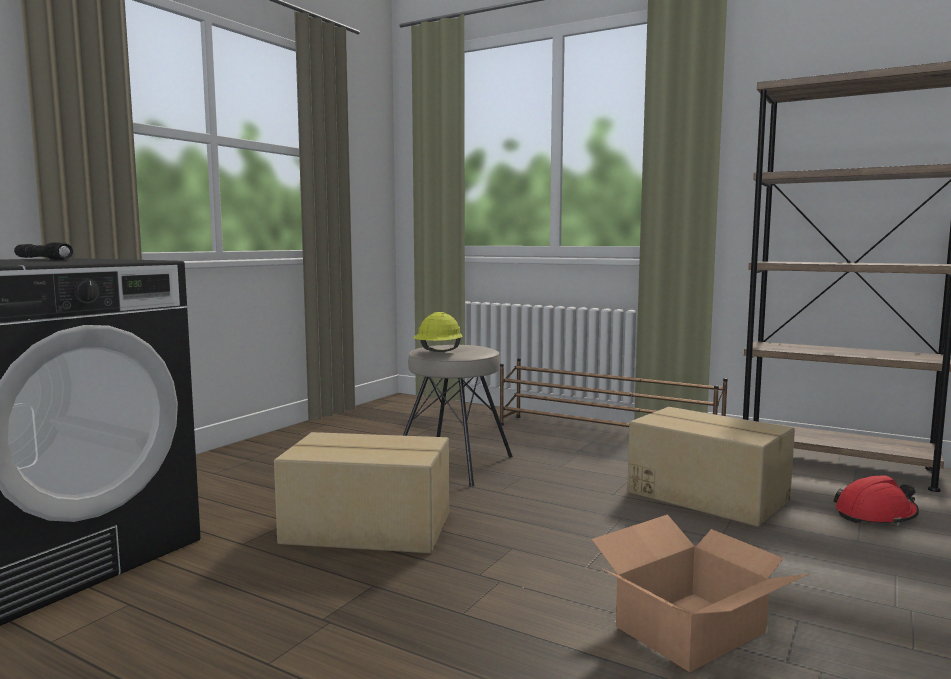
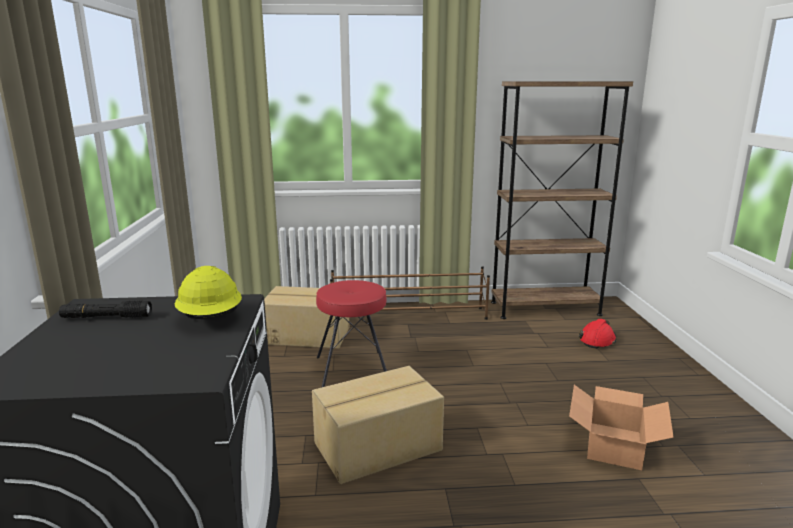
camera: 35 degrees left, 10 degrees up
(438, 352) = (349, 296): yellow hard hat -> yellow hard hat (211, 319)
(454, 464) = (353, 371): beige stool -> red stool
(707, 496) = (518, 351): cardboard box -> cardboard box (307, 335)

